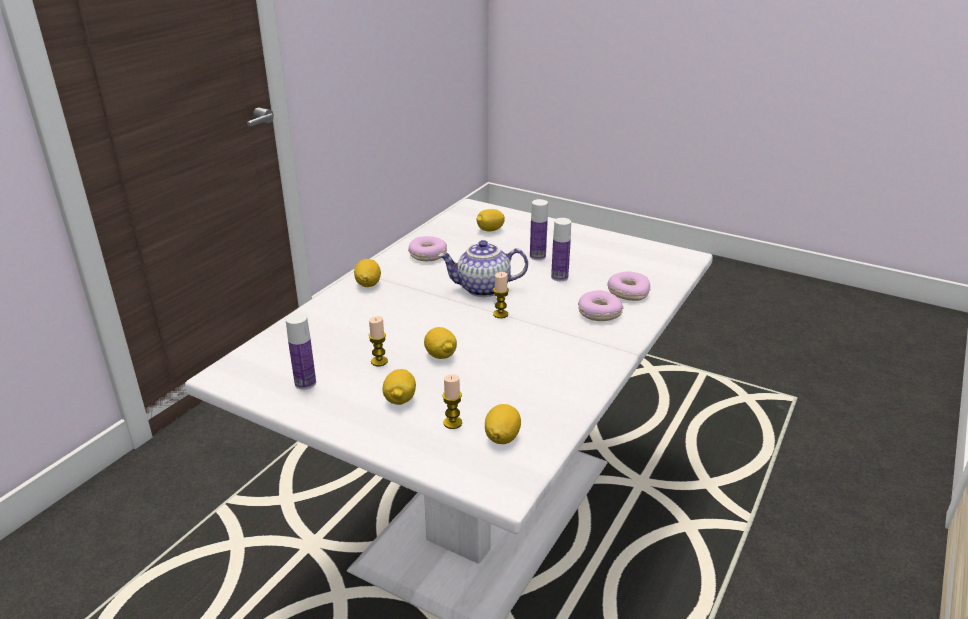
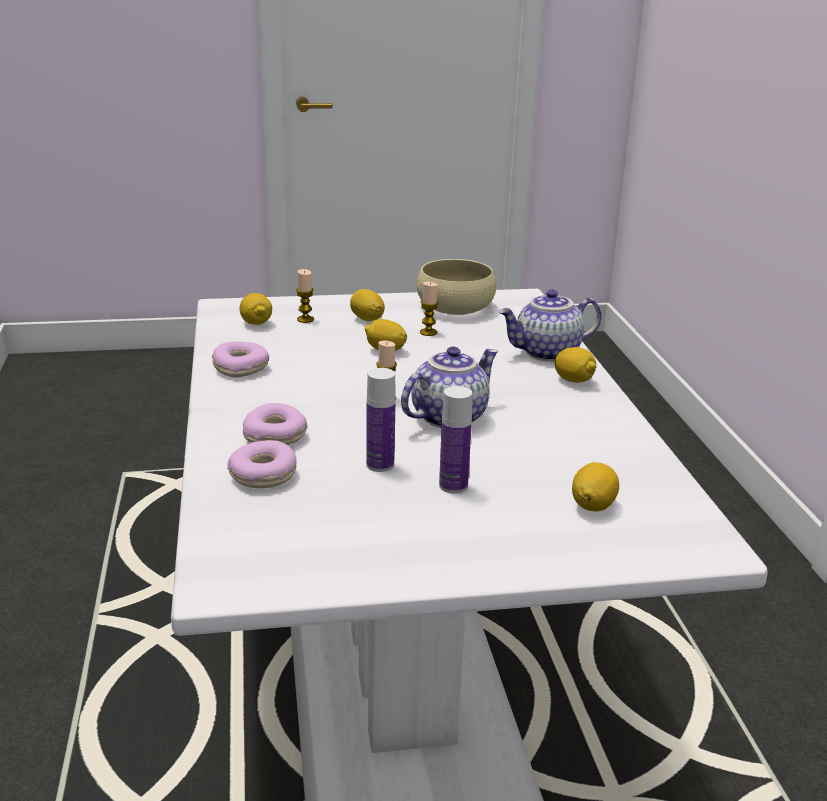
camera: 140 degrees right, 5 degrees down
(305, 383) = (455, 307): bottle -> beige bowl
(339, 308) = (547, 353): none -> teapot
(428, 255) = (588, 433): donut -> donut (240, 368)

